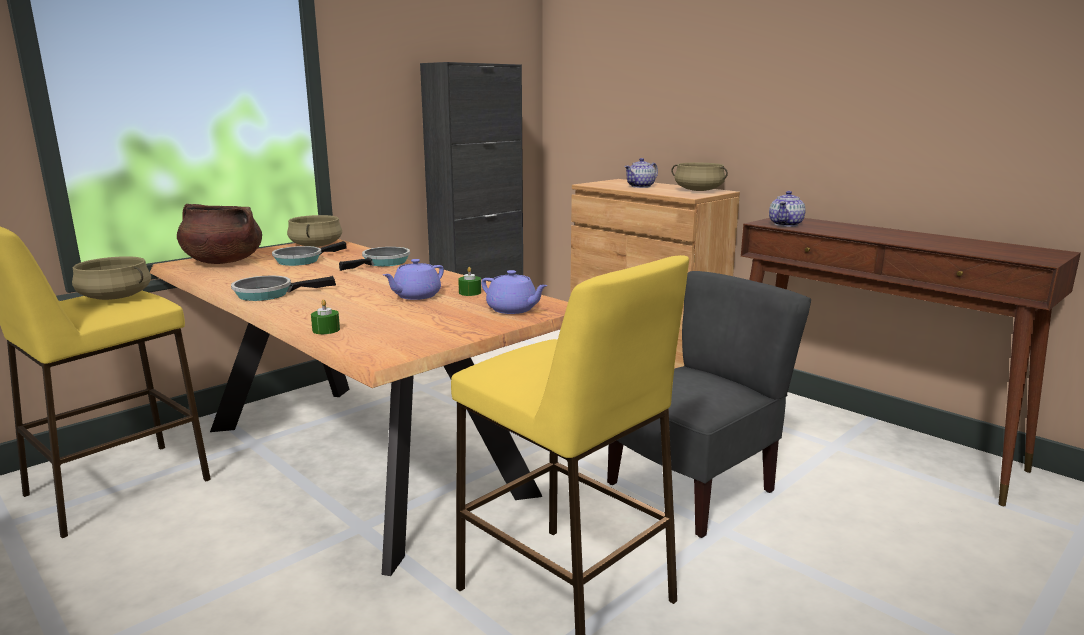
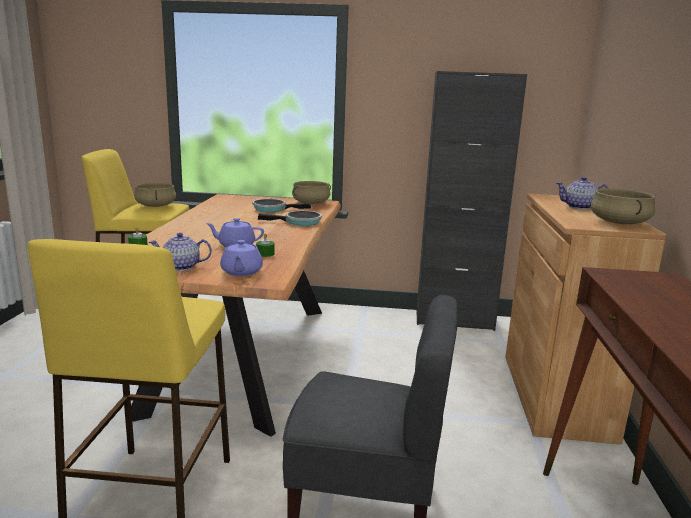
camera: 50 degrees right, 0 degrees up
(222, 262) = (241, 200): brown cooking pot -> none
(269, 294) = (192, 222): frying pan -> none
(786, 224) = (626, 282): teapot -> teapot (181, 267)

